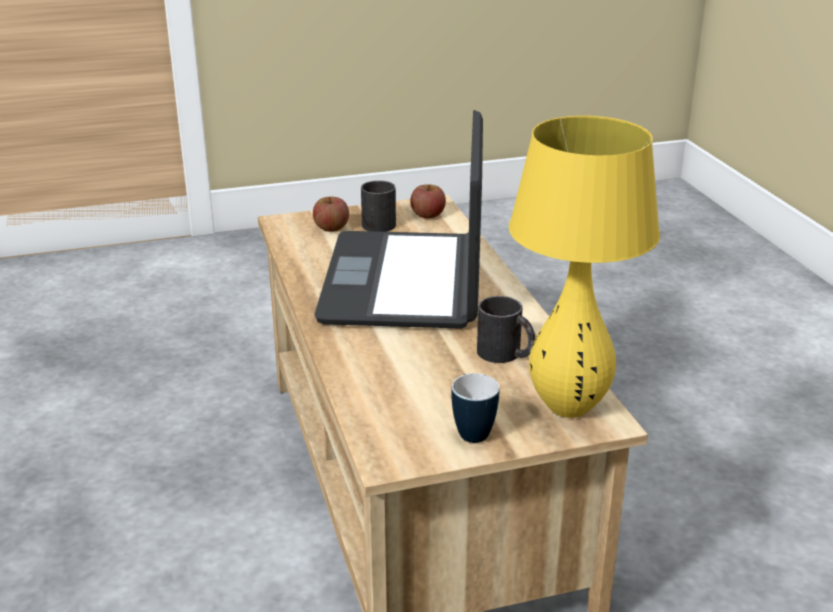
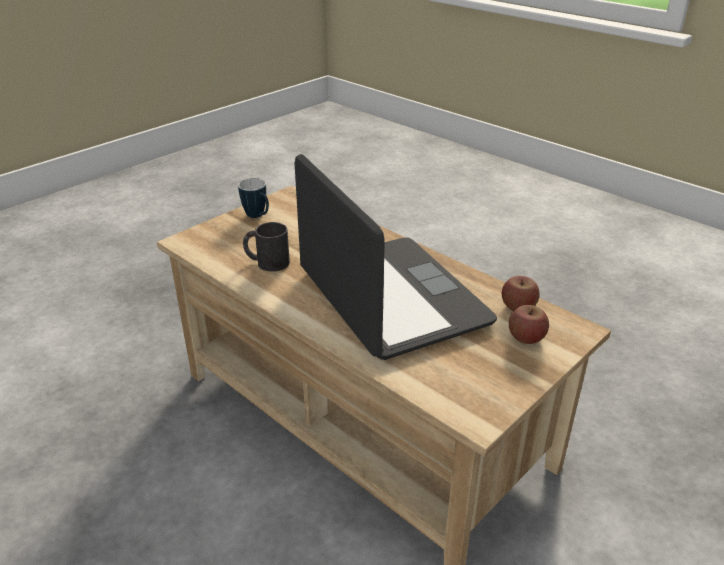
camera: 150 degrees right, 5 degrees up
(375, 222) = (499, 361): black mug -> none
(428, 215) = (463, 394): apple -> apple (518, 306)
(568, 407) = (209, 241): yellow table lamp -> none

